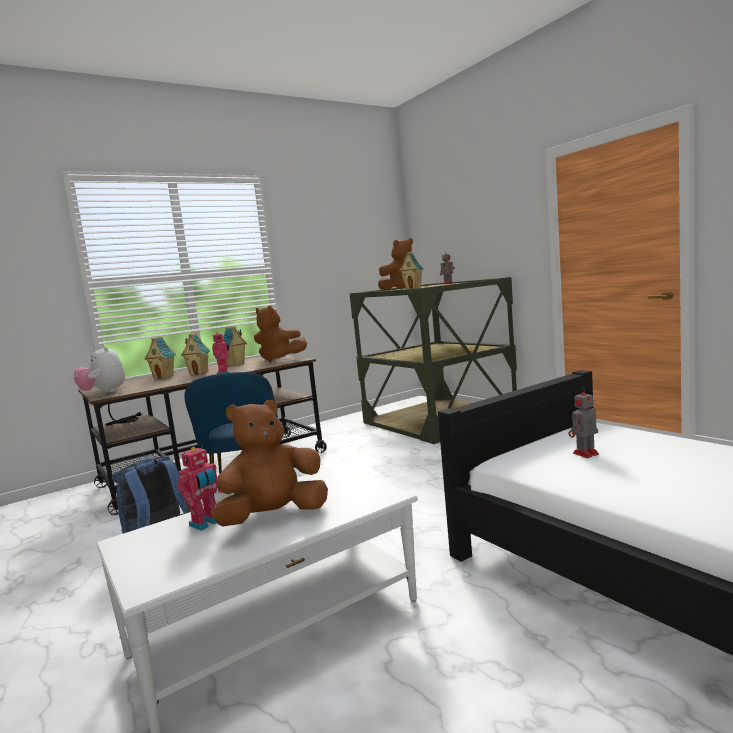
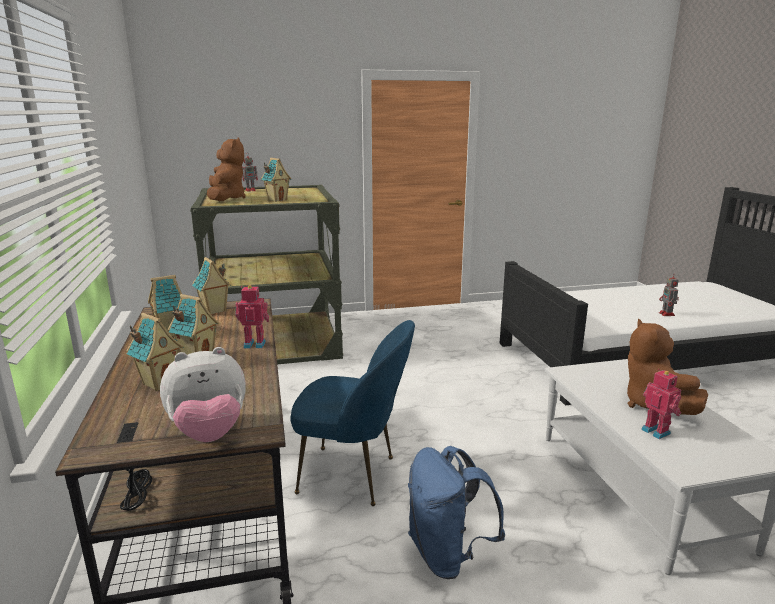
camera: 70 degrees left, 10 degrees up
(279, 359) = (214, 311): brown plush toy -> toy house
(584, 454) = (590, 310): toy robot -> toy robot (667, 314)

